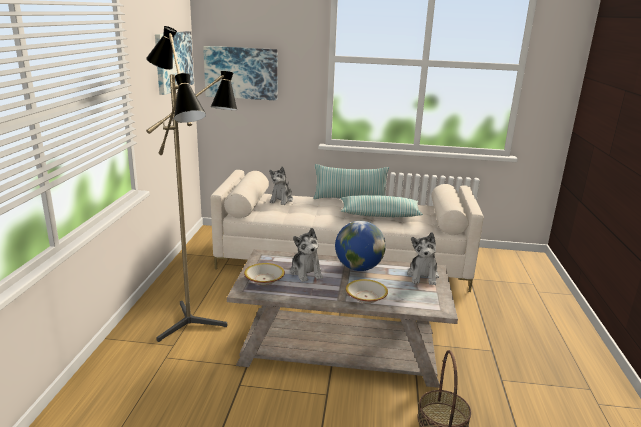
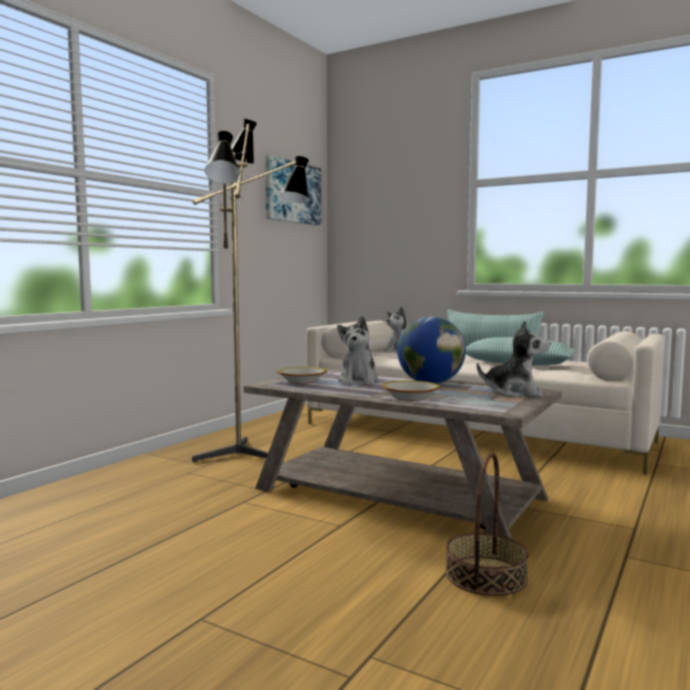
camera: 25 degrees right, 15 degrees down
(241, 73) = (374, 212): picture -> none
(423, 276) = (514, 393): plush toy -> plush toy turned 105 degrees counterclockwise

